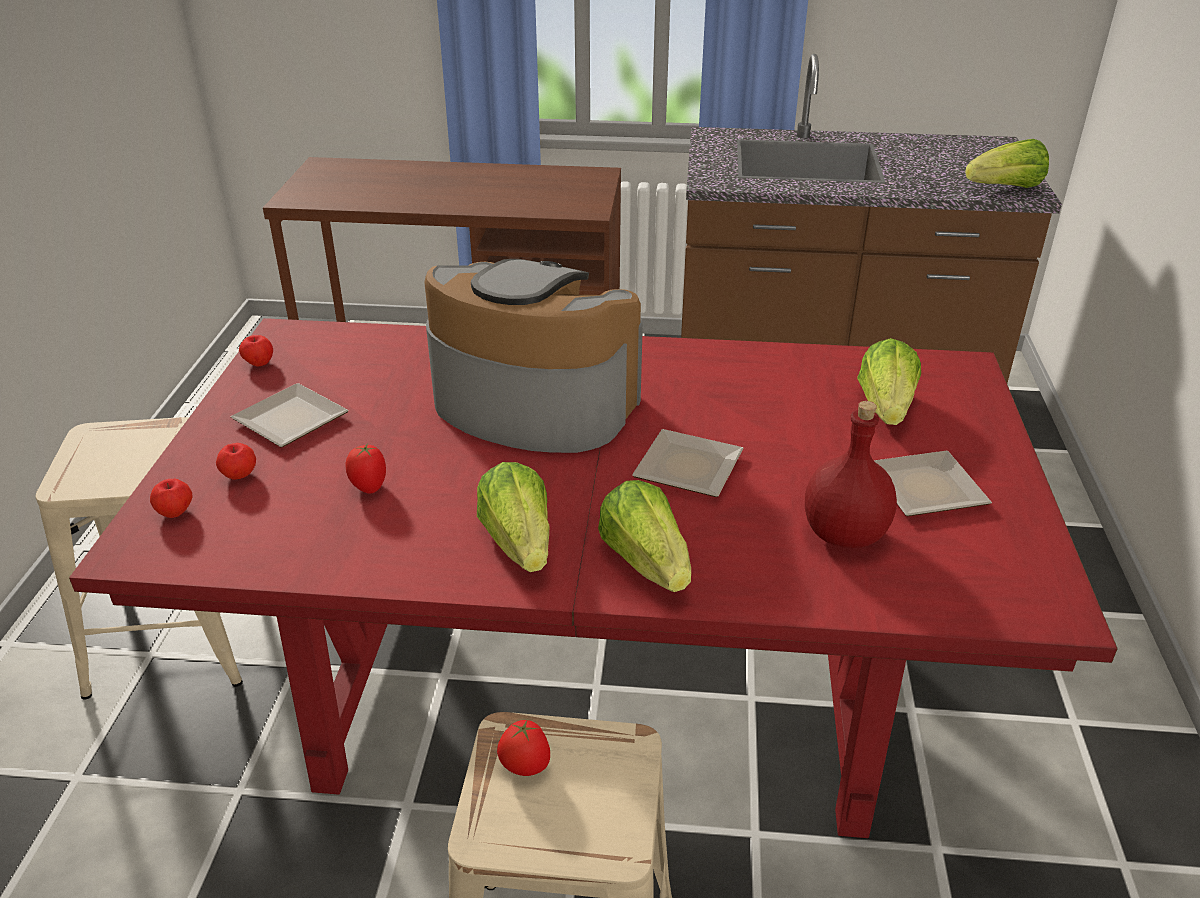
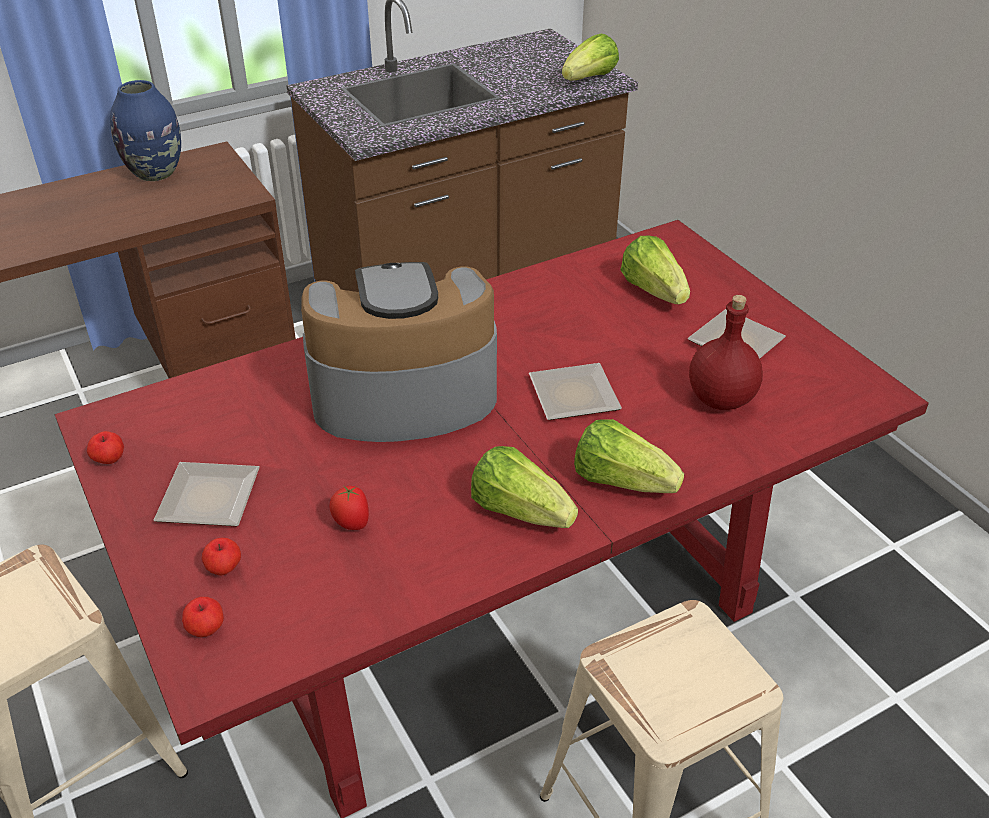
camera: 35 degrees left, 5 degrees up
(525, 768) = (644, 674): tomato -> none
(537, 175) = (156, 172): none -> blue vase

